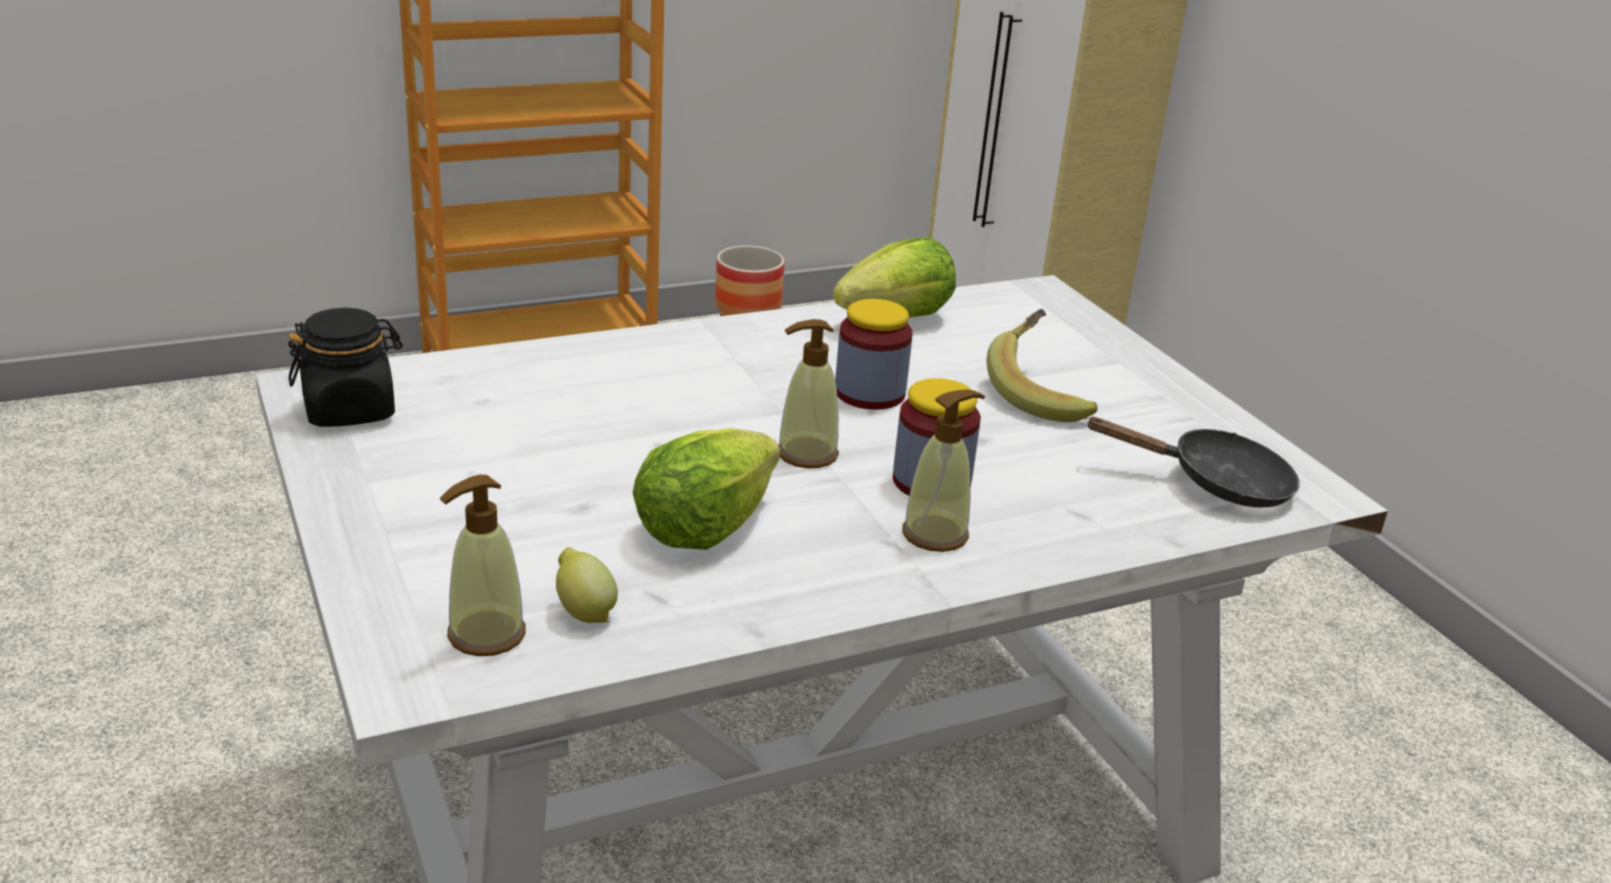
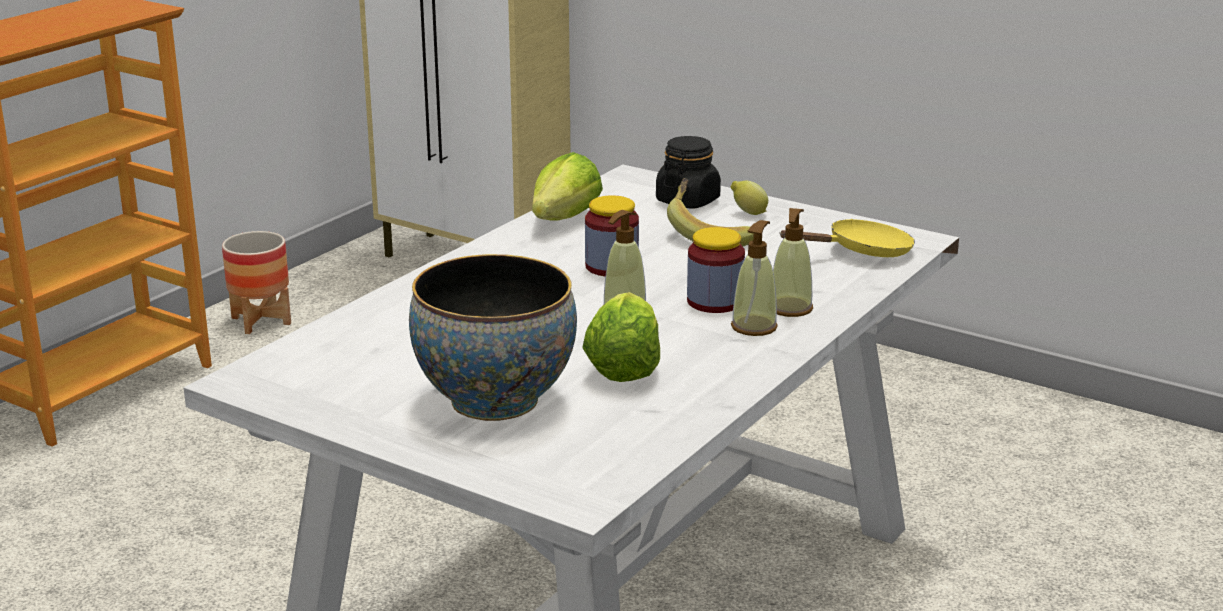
camera: 30 degrees left, 5 degrees down
(350, 410) = (294, 384): black jar -> black jar (688, 201)
(486, 635) = (585, 463): soap dispenser -> soap dispenser (790, 308)
(509, 510) = (495, 400): none -> bowl
(584, 612) = (622, 432): lemon -> lemon (748, 213)
(1215, 483) = (862, 251): black frying pan -> yellow frying pan

